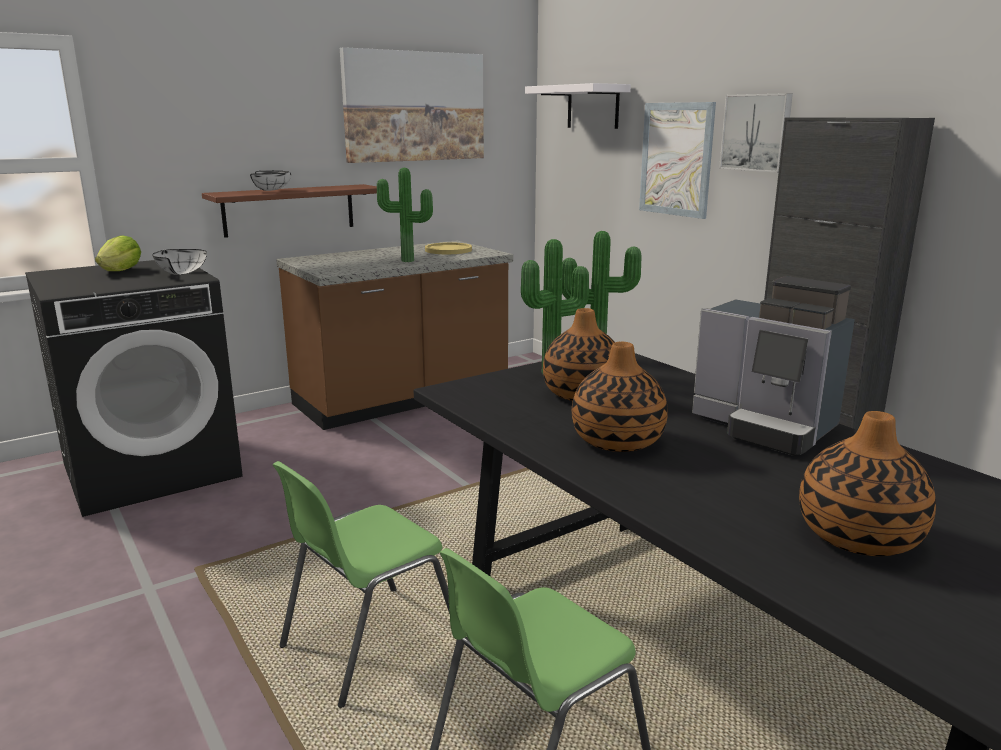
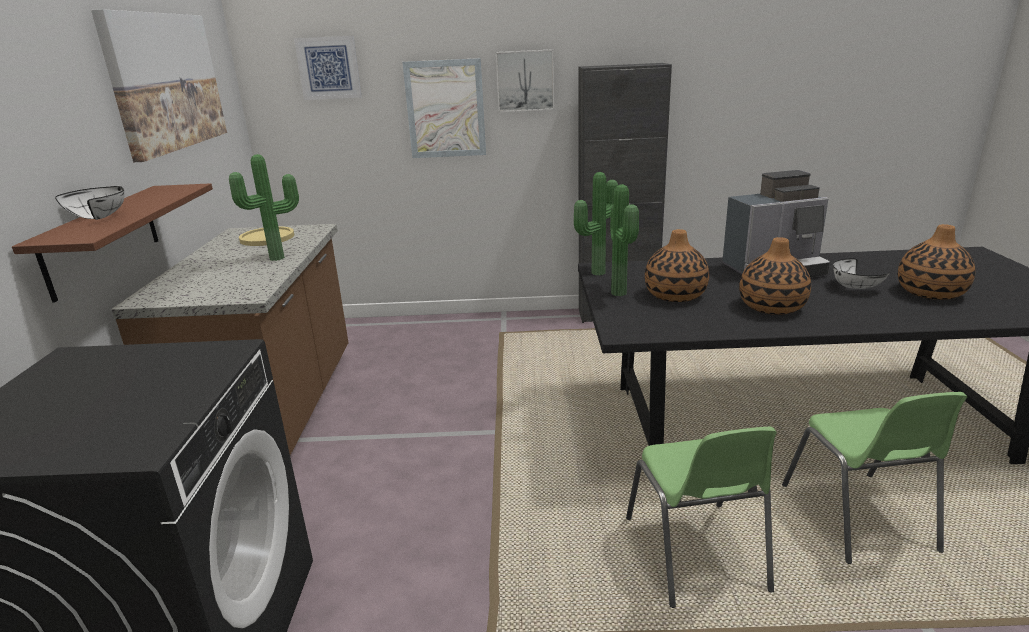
camera: 55 degrees left, 5 degrees up
(122, 271) = (67, 394): lettuce -> none
(178, 273) = (176, 358): white bowl -> white bowl (853, 288)
(593, 107) = (329, 68): white shelf -> picture

